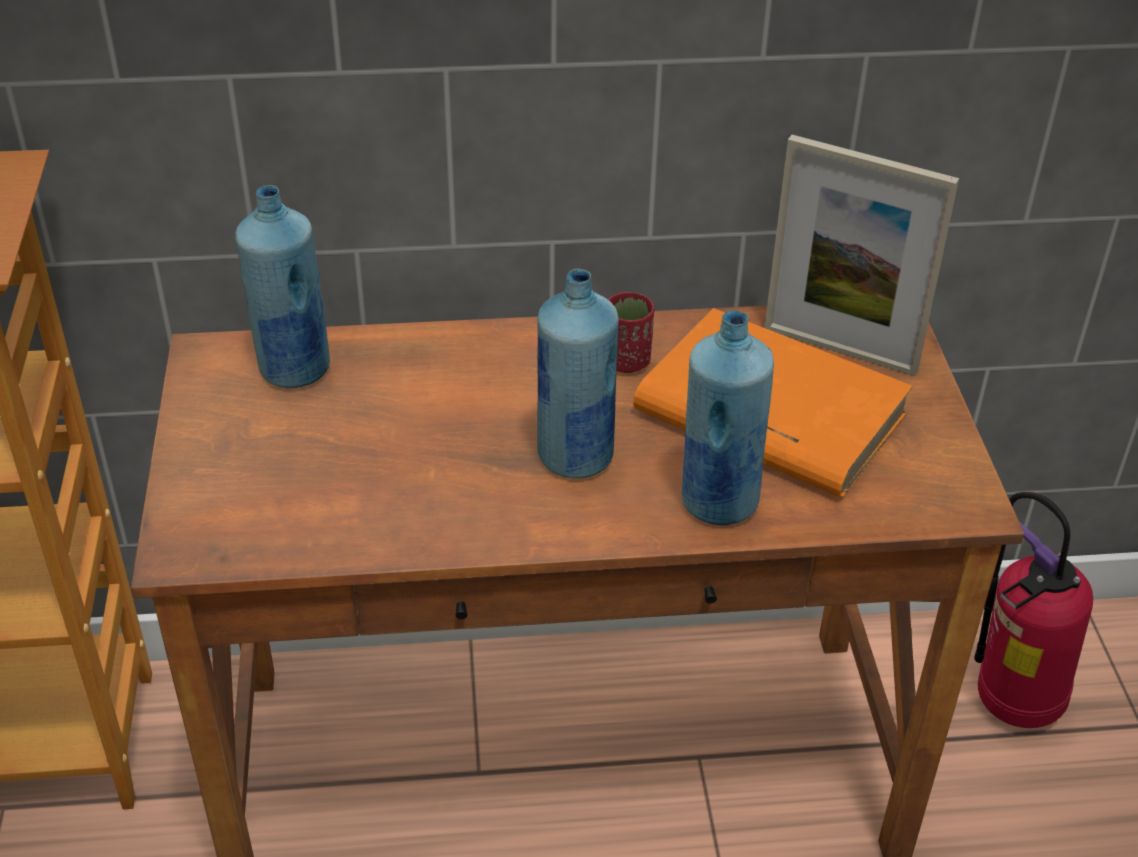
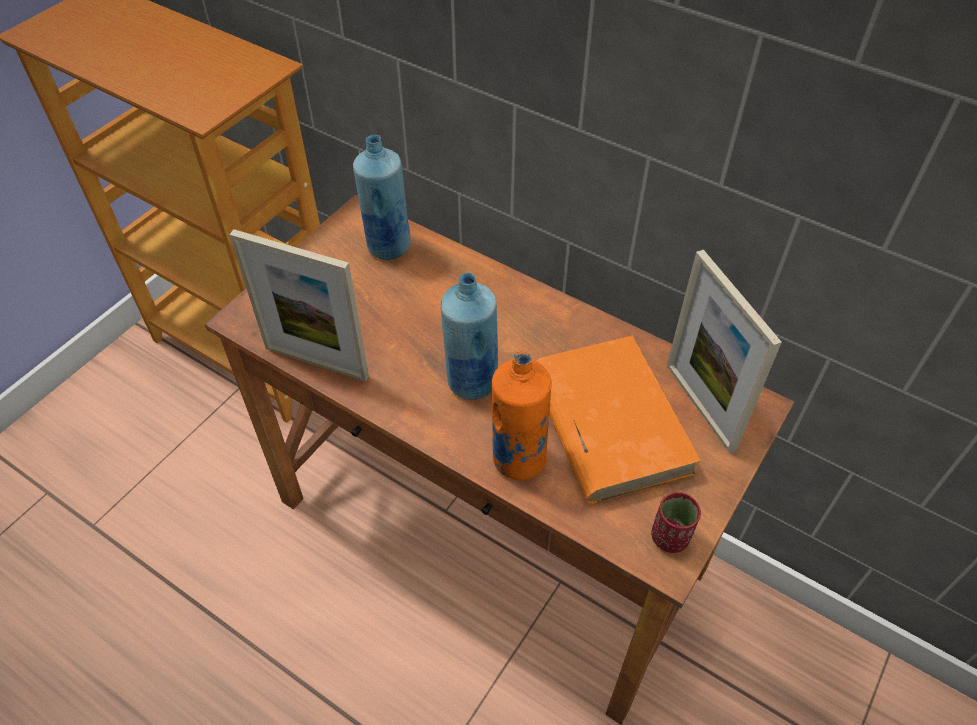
camera: 40 degrees right, 10 degrees up
(353, 542) = (316, 362): none -> picture frame
(626, 361) = (562, 340): red cup -> red cup (670, 537)
(718, 502) = (518, 458): blue bottle -> orange bottle
(1008, 703) = (772, 680): fire extinguisher -> none

